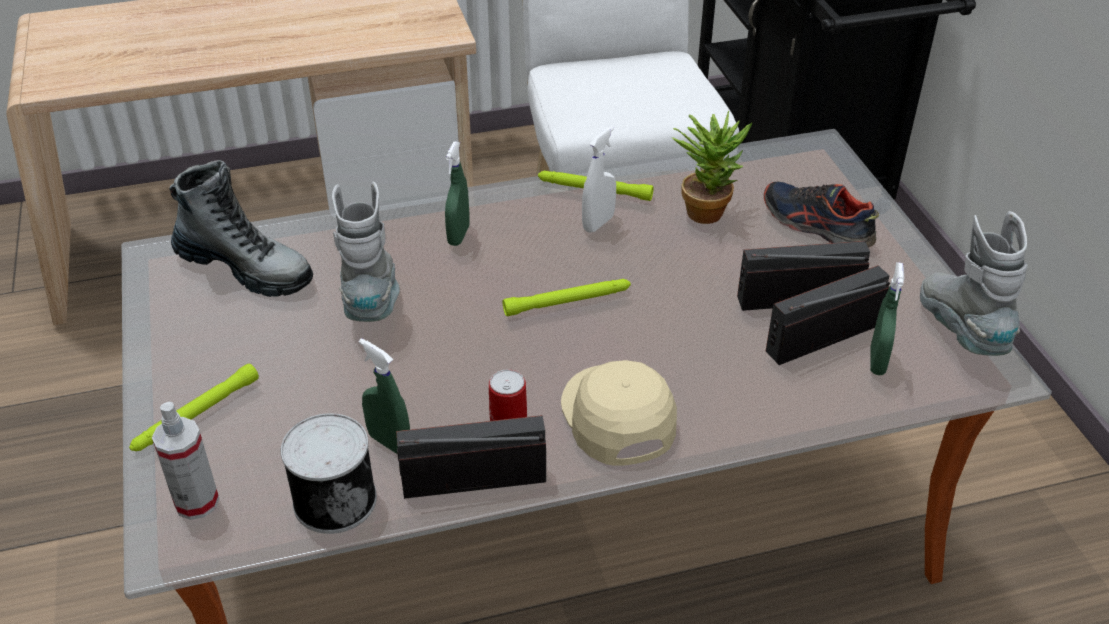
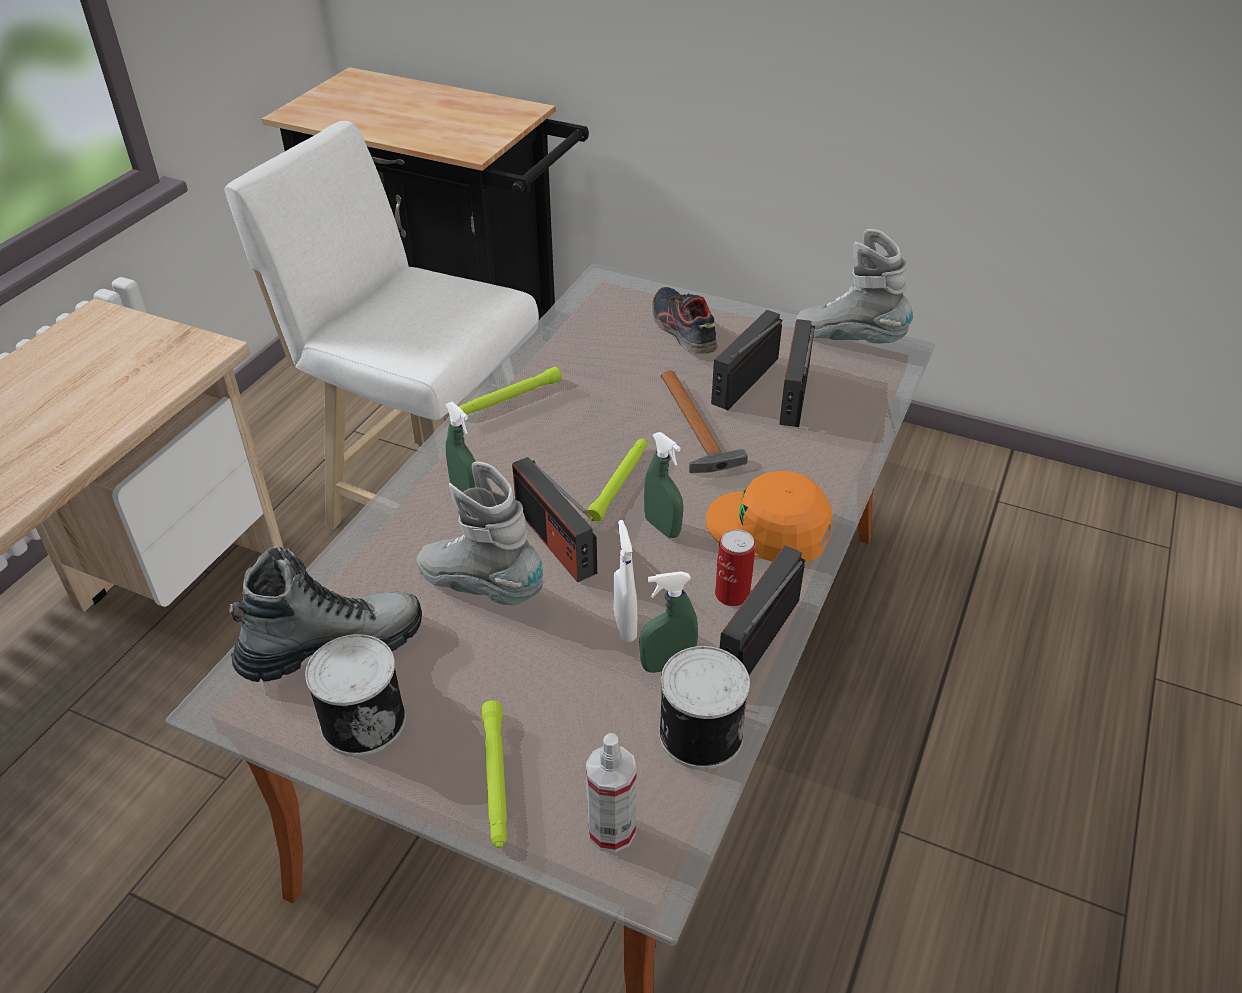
camera: 50 degrees left, 0 degrees up
(194, 321) = (363, 719): none -> can
(461, 306) = (555, 540): none -> radio
(598, 223) = (550, 418): white spray bottle -> white spray bottle (624, 626)
(617, 417) = (769, 528): beige cap -> orange cap
(691, 304) = (695, 428): none -> hammer
(707, 209) = (603, 362): potted plant -> none
(816, 225) = (682, 330): shoe -> shoe turned 75 degrees clockwise
(877, 361) = (840, 386): green spray bottle -> green spray bottle (662, 527)

